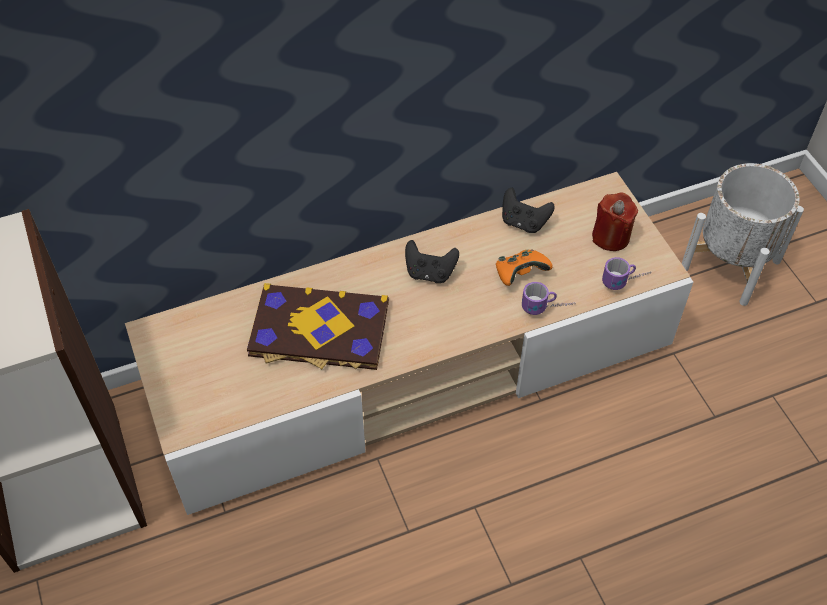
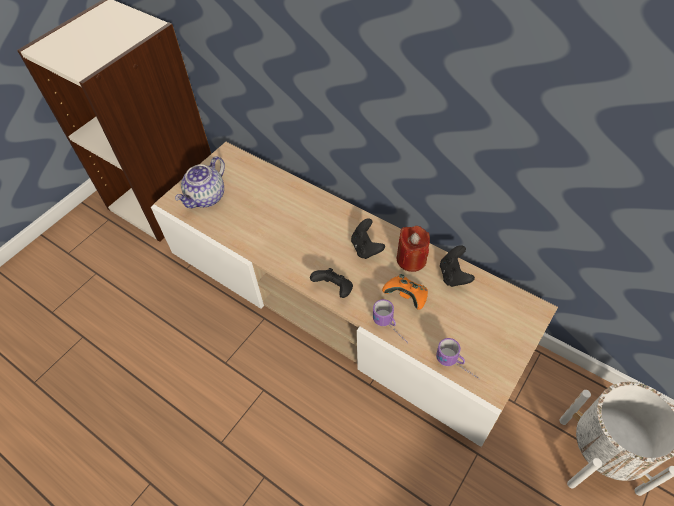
camera: 60 degrees right, 0 degrees up
(211, 389) = (206, 197): none -> teapot
(319, 330) = (279, 220): book -> none
(462, 330) = (334, 289): none -> black game controller
(610, 237) = (490, 335): red candle -> red candle (411, 259)

